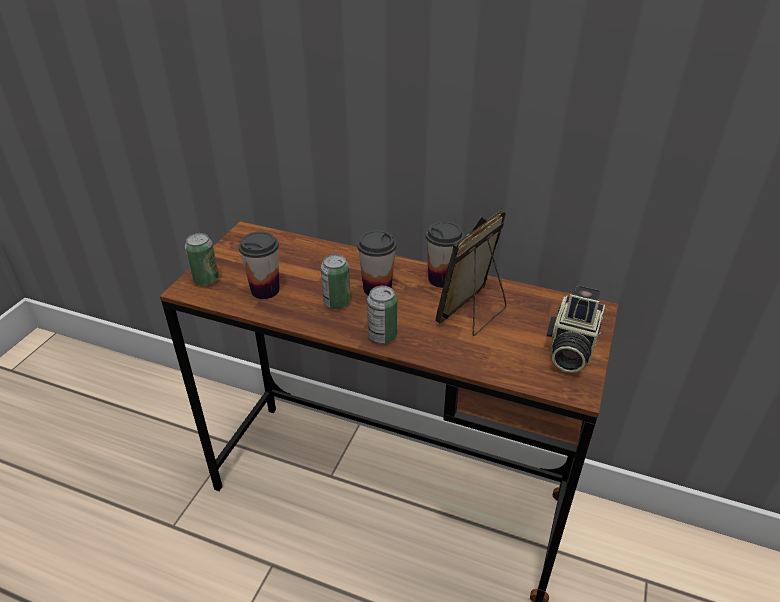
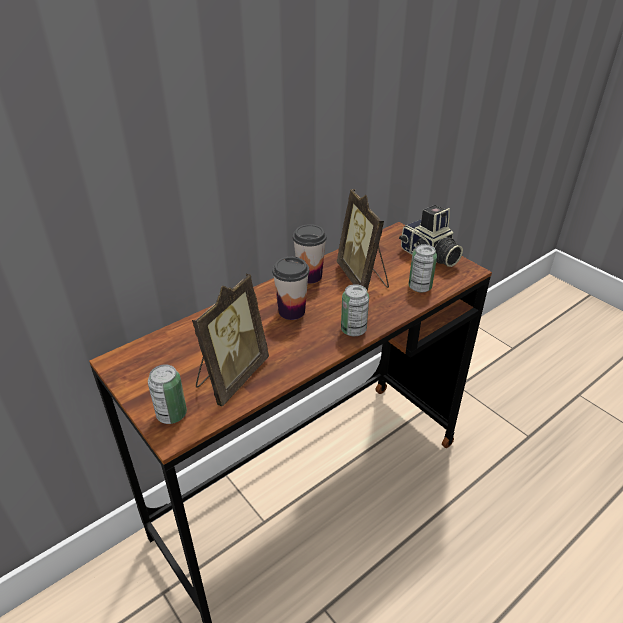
camera: 60 degrees left, 0 degrees up
(265, 290) = (230, 377): cup -> picture frame
(337, 302) = (290, 339): can -> can (420, 287)

